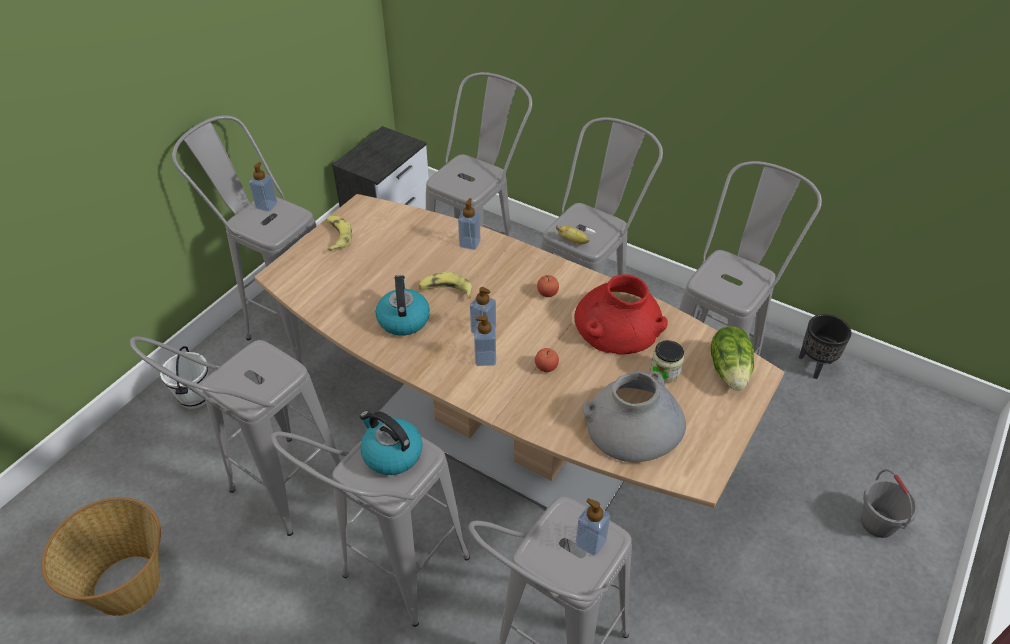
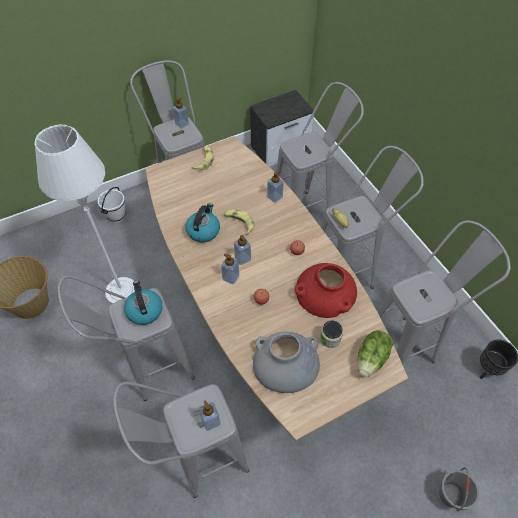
camera: 30 degrees right, 10 degrees up
(276, 497) = (121, 292): grey stool -> white floor lamp

